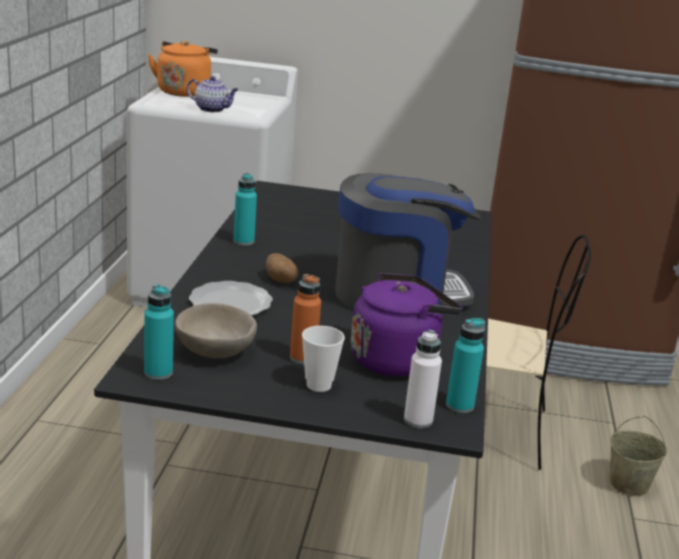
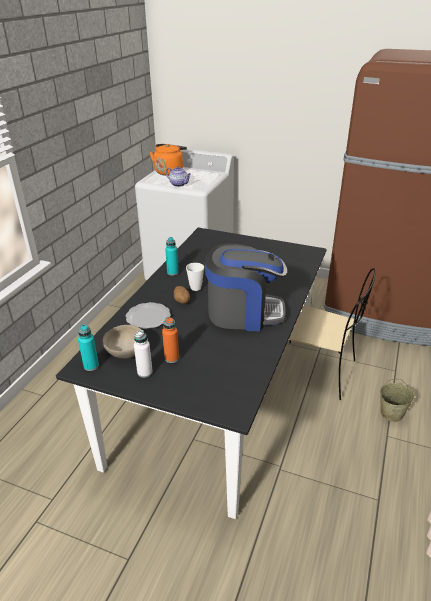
camera: 15 degrees right, 10 degrees up
(318, 385) = (172, 378): cup -> cup (195, 288)
(397, 359) = (224, 361): purple kettle -> none
(418, 420) = (218, 407): white bottle -> white bottle (145, 372)
(459, 405) = (246, 397): turquoise bottle -> none

